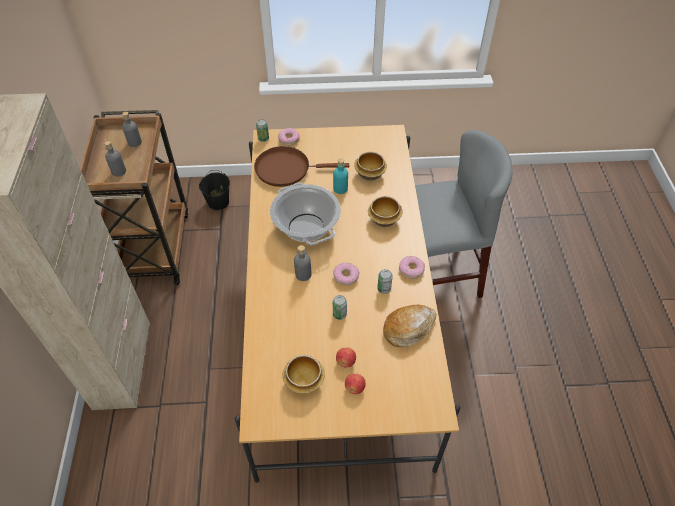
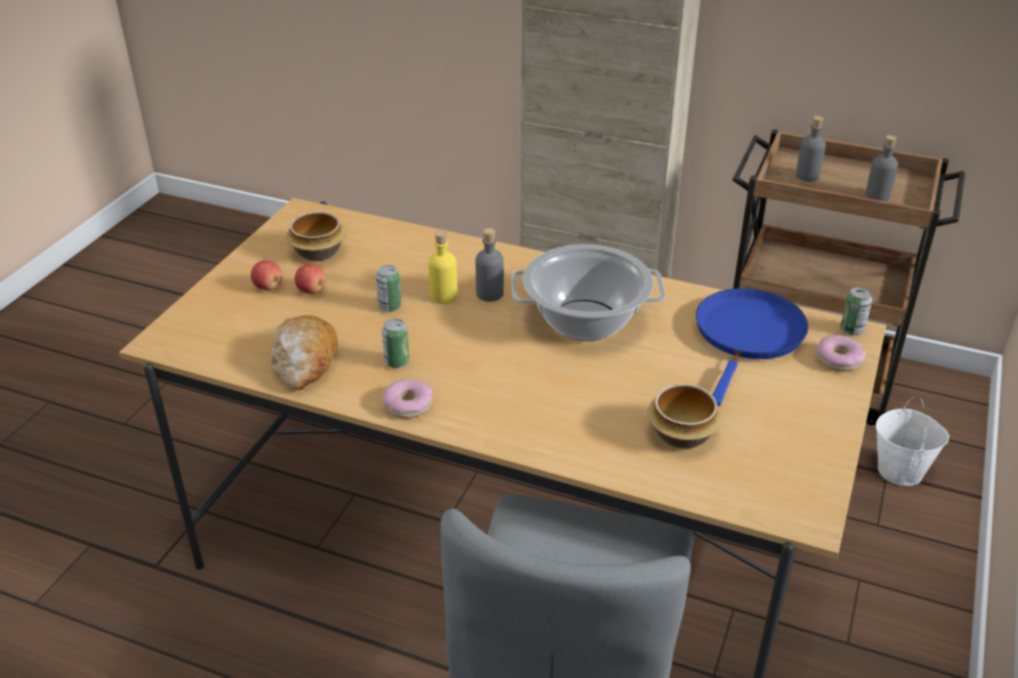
camera: 115 degrees right, 15 degrees down
(218, 202) = (900, 471): black bucket -> white bucket
(286, 169) = (748, 336): brown frying pan -> blue frying pan
(316, 294) = (444, 296): none -> yellow bottle
(340, 188) = (660, 384): turquoise bottle -> none
(346, 276) = (453, 332): donut -> none
(385, 220) = (545, 414): bowl -> none

